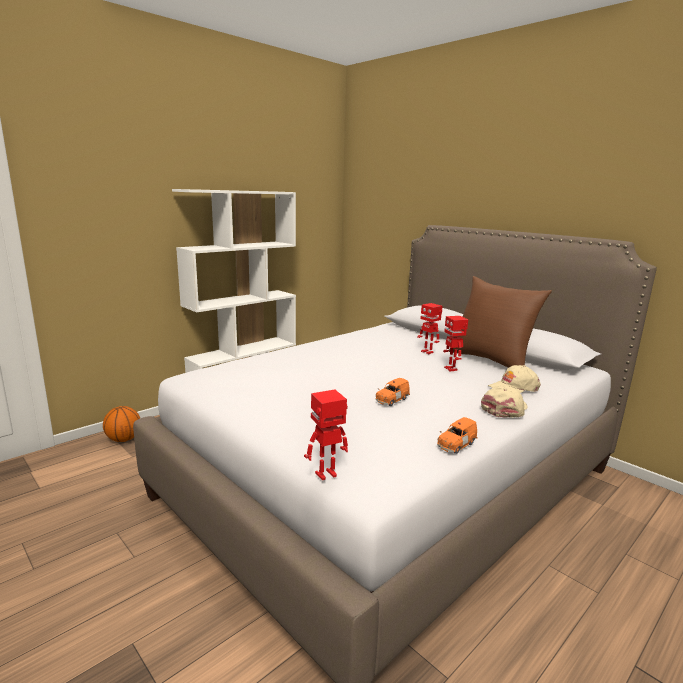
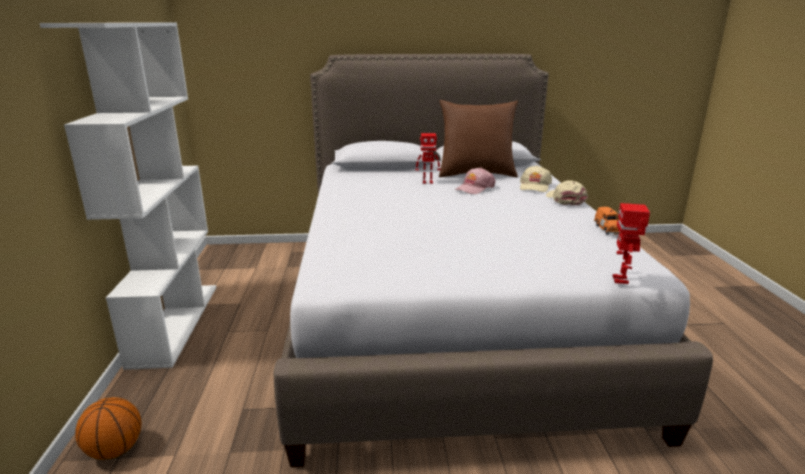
camera: 50 degrees left, 5 degrees up
(391, 400) = (511, 222): orange toy car -> none
(451, 369) = (474, 188): toy robot -> pink cap

